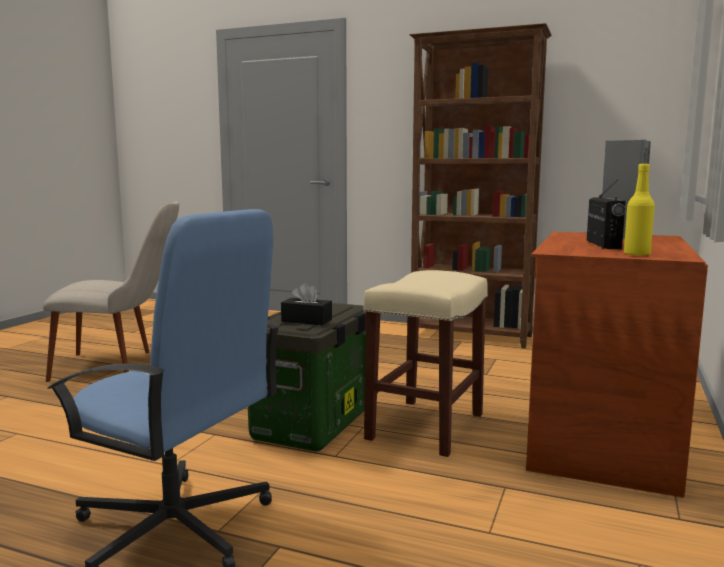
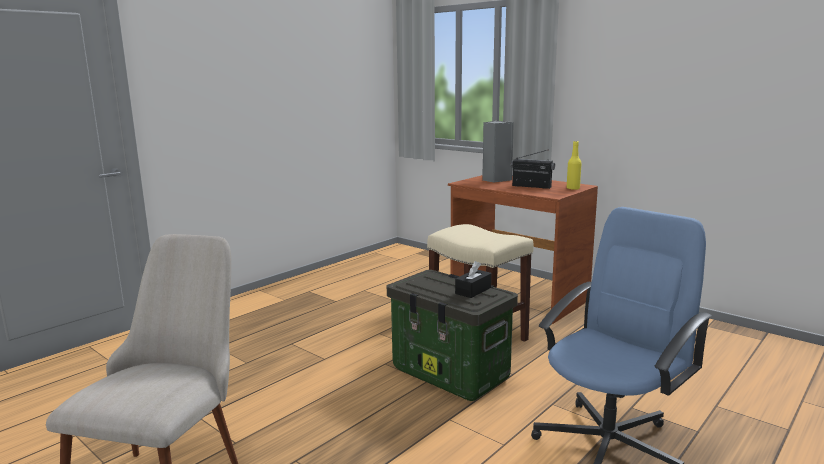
camera: 70 degrees left, 5 degrees up
(471, 336) = (301, 285): brown bookcase -> none

